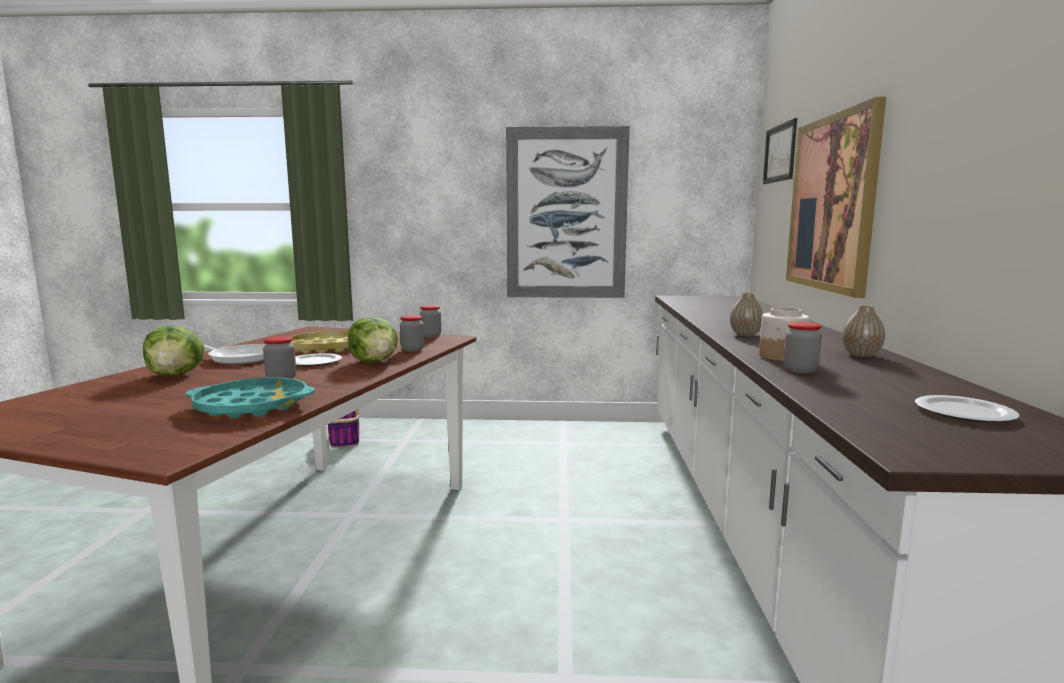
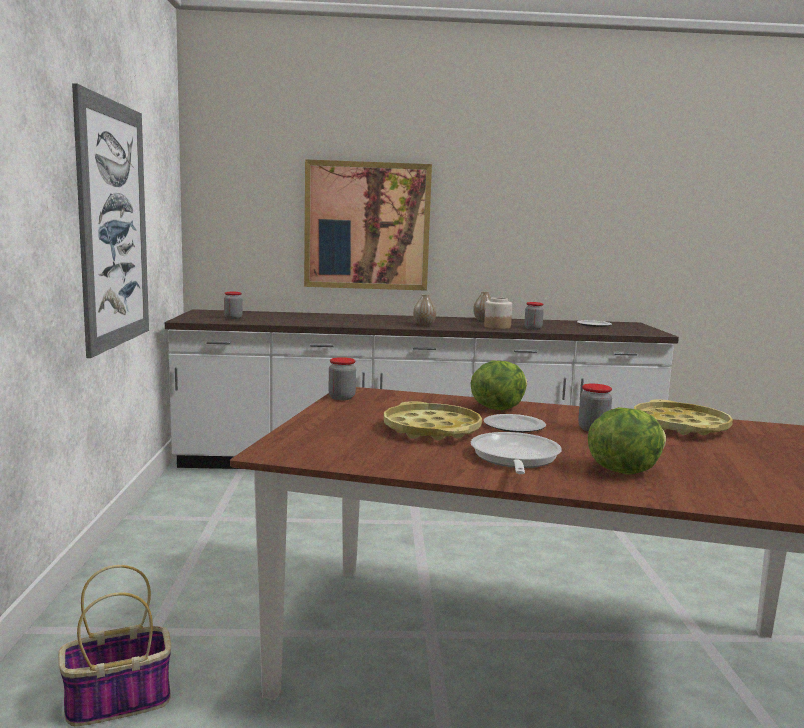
camera: 95 degrees left, 0 degrees up
(252, 406) = (680, 426): turquoise tray -> yellow tray
(412, 349) = (429, 400): jar -> jar (233, 318)
(780, 153) = (248, 172): picture -> none

